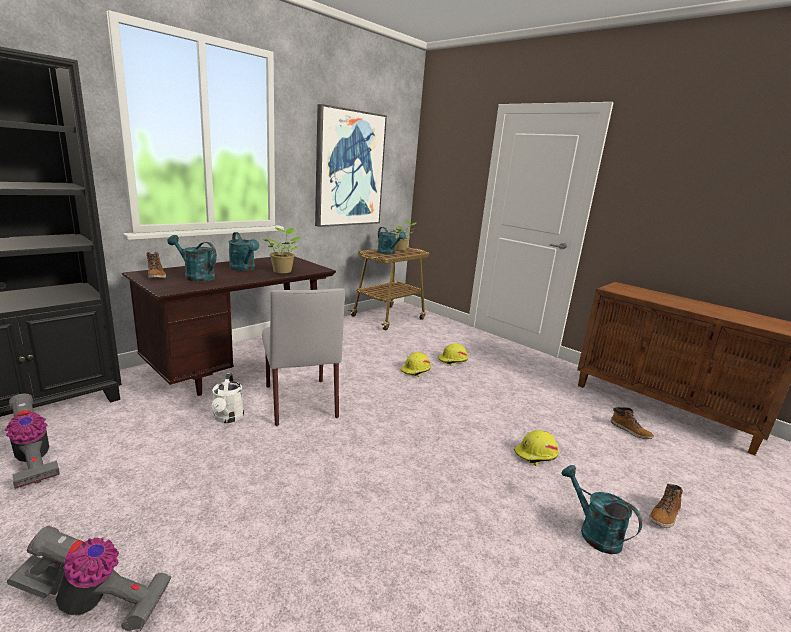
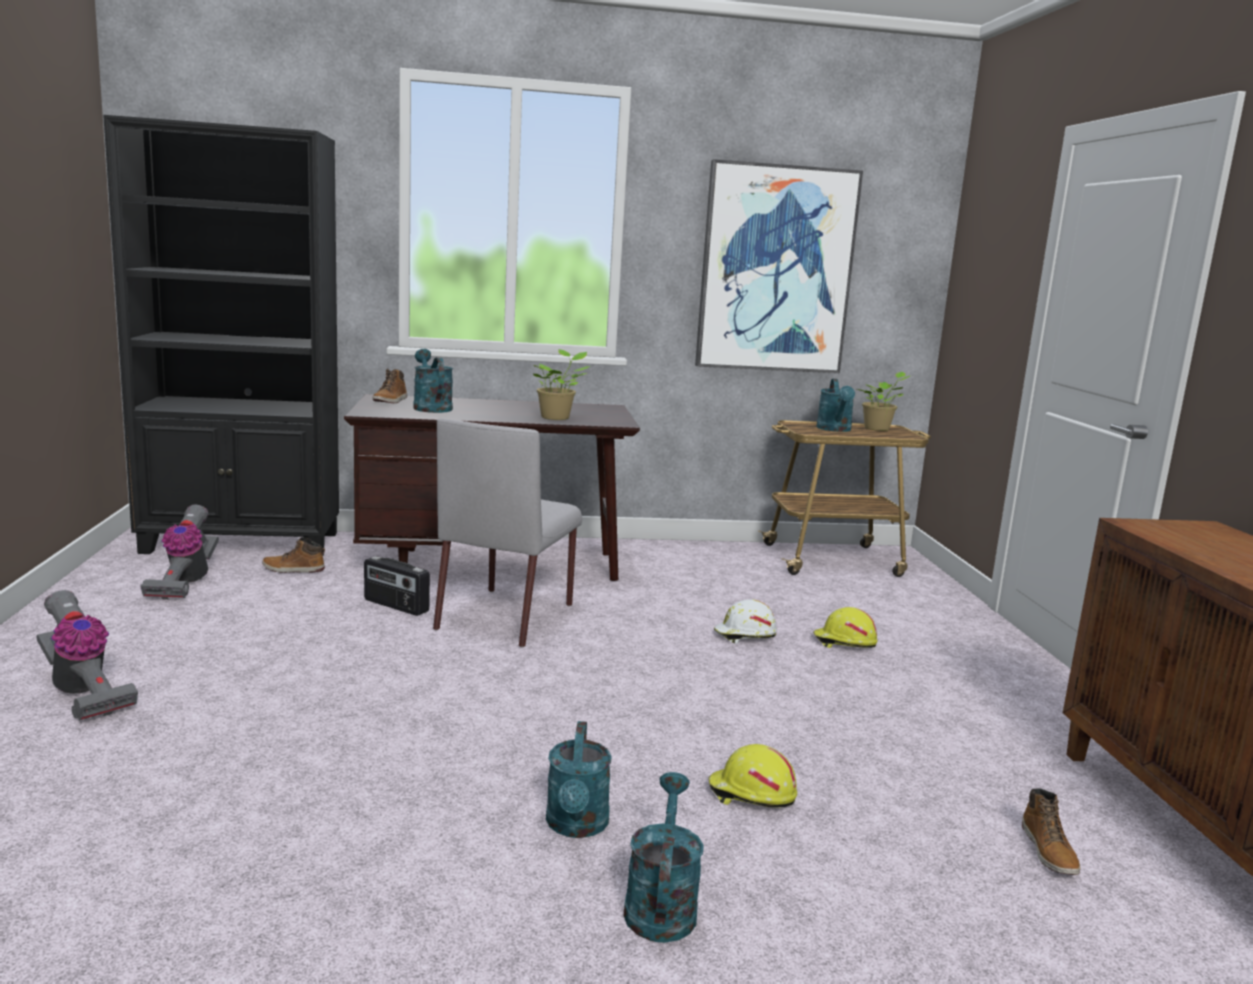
camera: 40 degrees right, 5 degrees down
(228, 418) = (395, 606): white watering can -> radio
(244, 269) = (511, 409): turquoise watering can -> turquoise watering can (577, 826)
(416, 371) = (744, 635): yellow hard hat -> white hard hat
(664, 515) = (847, 960): boot -> boot (293, 570)

